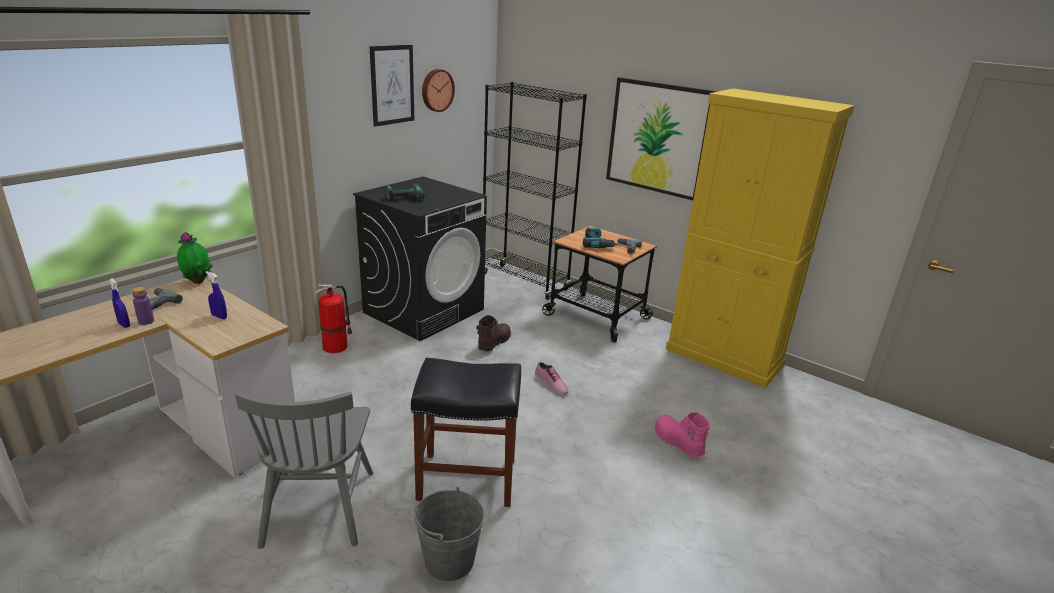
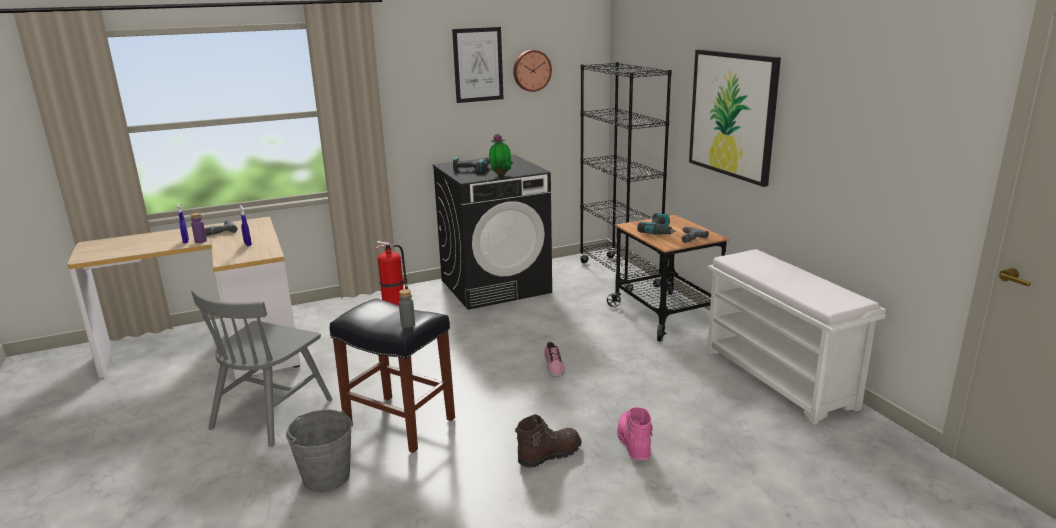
camera: 30 degrees right, 5 degrees down
(198, 282) = (263, 221): potted plant -> potted plant (501, 175)
(493, 343) = (533, 322): brown boot -> brown boot (549, 455)
(503, 383) = (408, 324): none -> grey bottle
(724, 358) = (779, 378): yellow cabinet -> white bench

